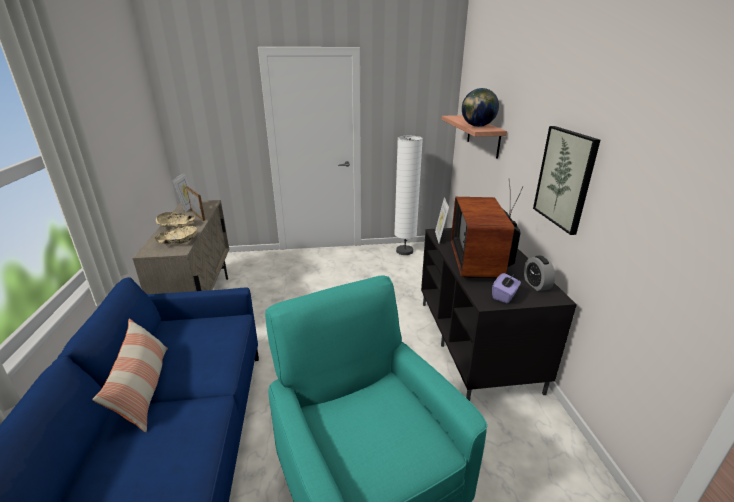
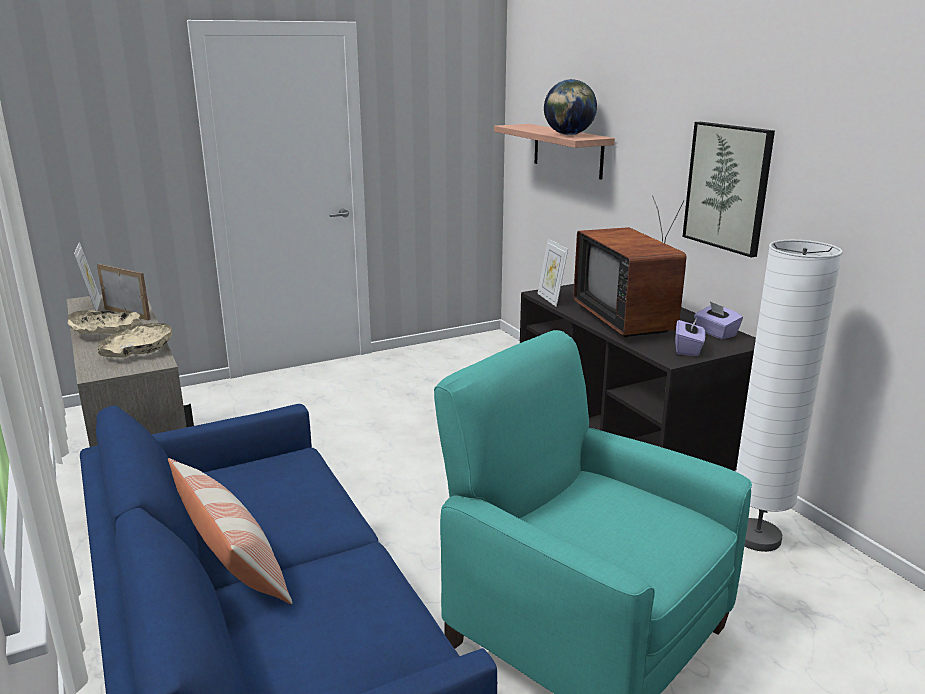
camera: 20 degrees left, 5 degrees down
(404, 251) = (448, 352): white floor lamp -> white floor lamp (757, 538)
(536, 285) = (715, 333): alarm clock -> purple tissue box

